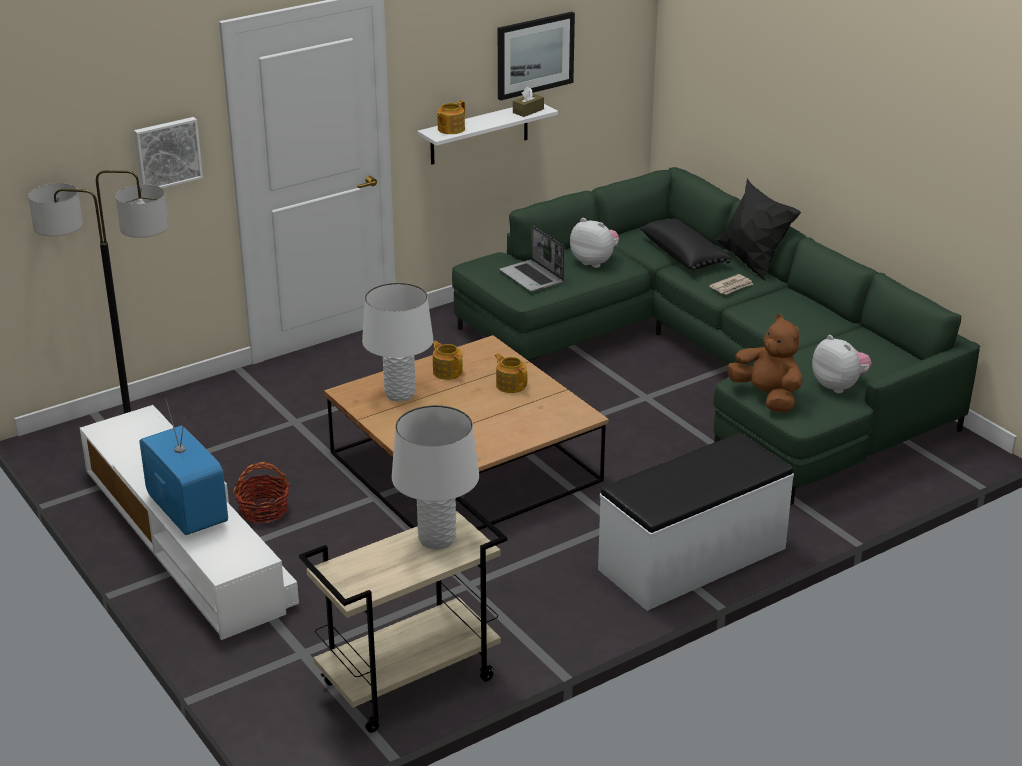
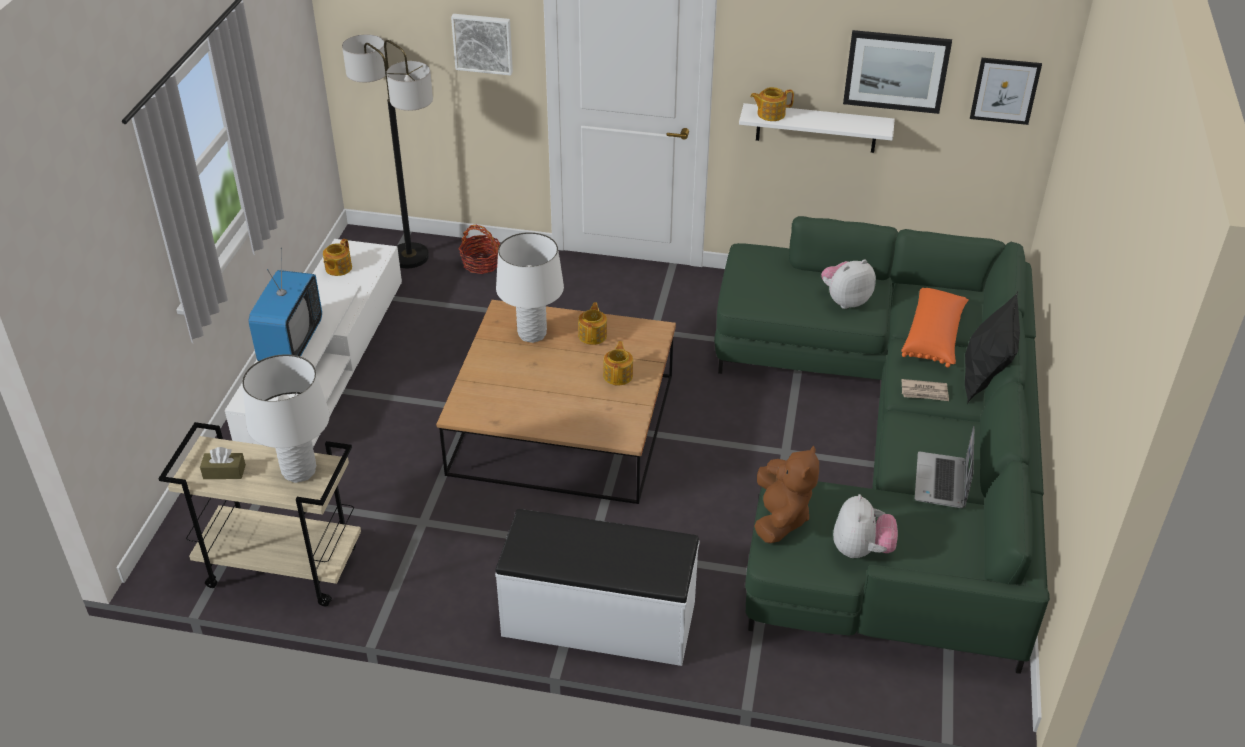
camera: 45 degrees right, 10 degrees up
(126, 445) = (338, 268): none -> teapot
(264, 510) = (393, 372): basket -> basket (481, 263)
(528, 111) = (865, 125): brown tissue box -> brown tissue box (224, 472)
(532, 277) = (771, 287): laptop -> laptop (942, 482)
(594, 262) = (845, 300): plush toy -> plush toy turned 105 degrees counterclockwise
(614, 45) = (1005, 90): none -> picture
(684, 255) = (934, 337): black pillow -> orange pillow

